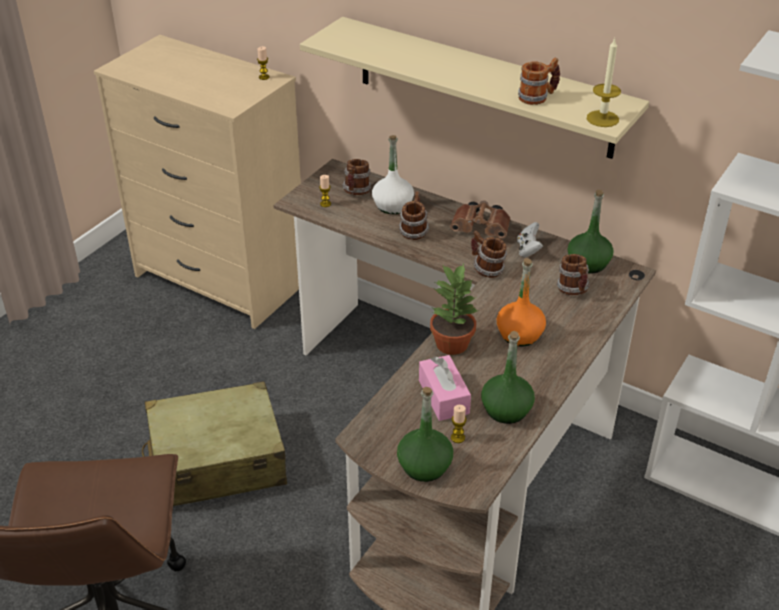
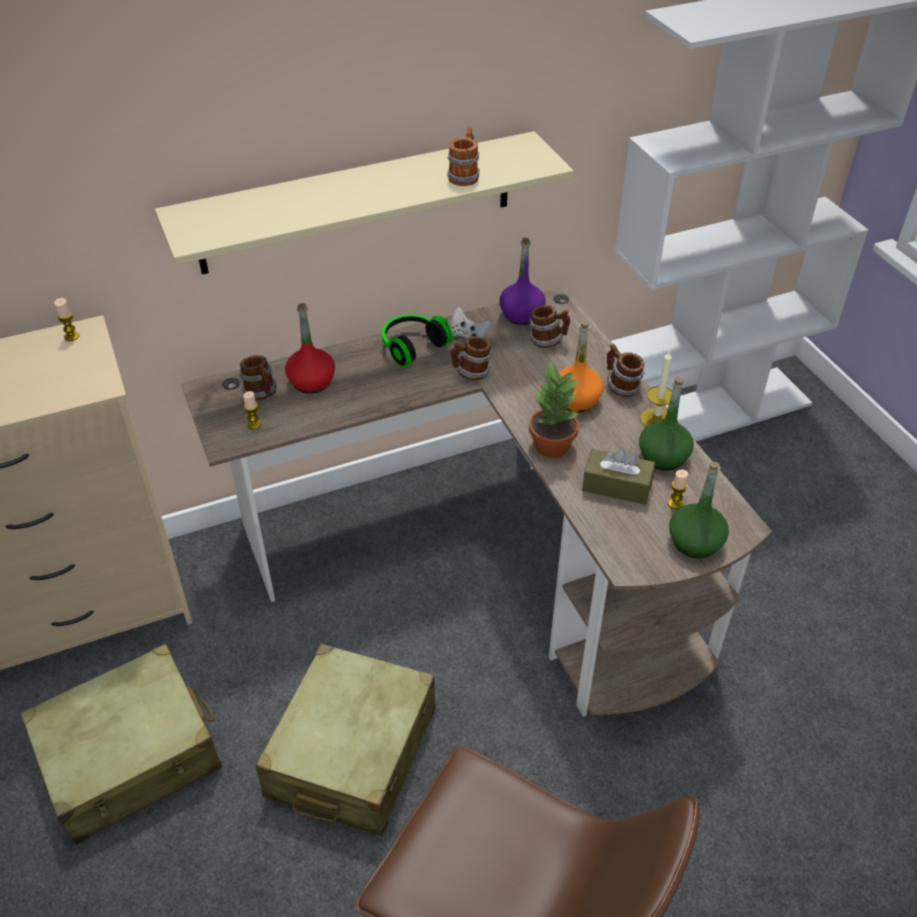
camera: 55 degrees left, 5 degrees up
(138, 362) = (131, 756): none -> beige suitcase
(392, 205) = (311, 382): white bottle -> red bottle
(413, 231) = (367, 388): mug -> mug (621, 387)
(443, 397) = (617, 486): pink tissue box -> brown tissue box
(482, 229) = (412, 347): brown binoculars -> headphones
(588, 263) = (521, 314): green bottle -> purple bottle
(602, 119) = (538, 162): candle -> candle (656, 419)

